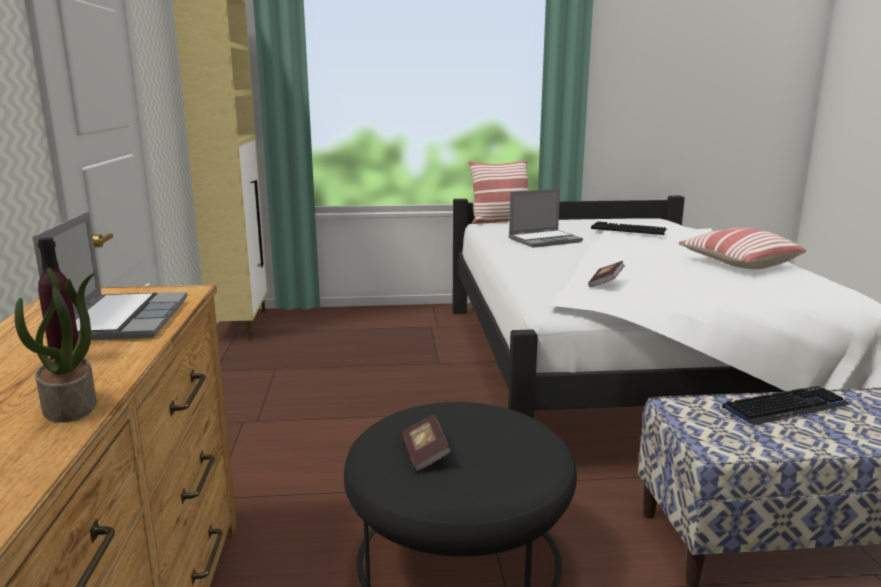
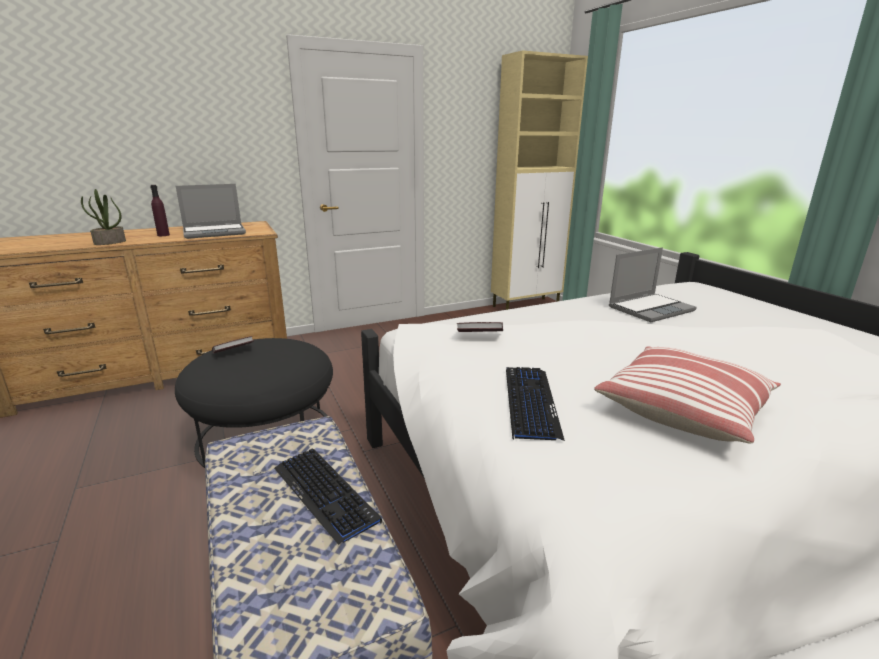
camera: 70 degrees right, 5 degrees up
(500, 221) = (712, 287): pillow -> none
(545, 240) = (650, 308): laptop -> laptop turned 75 degrees counterclockwise
(628, 230) = (770, 337): keyboard -> keyboard (530, 402)

